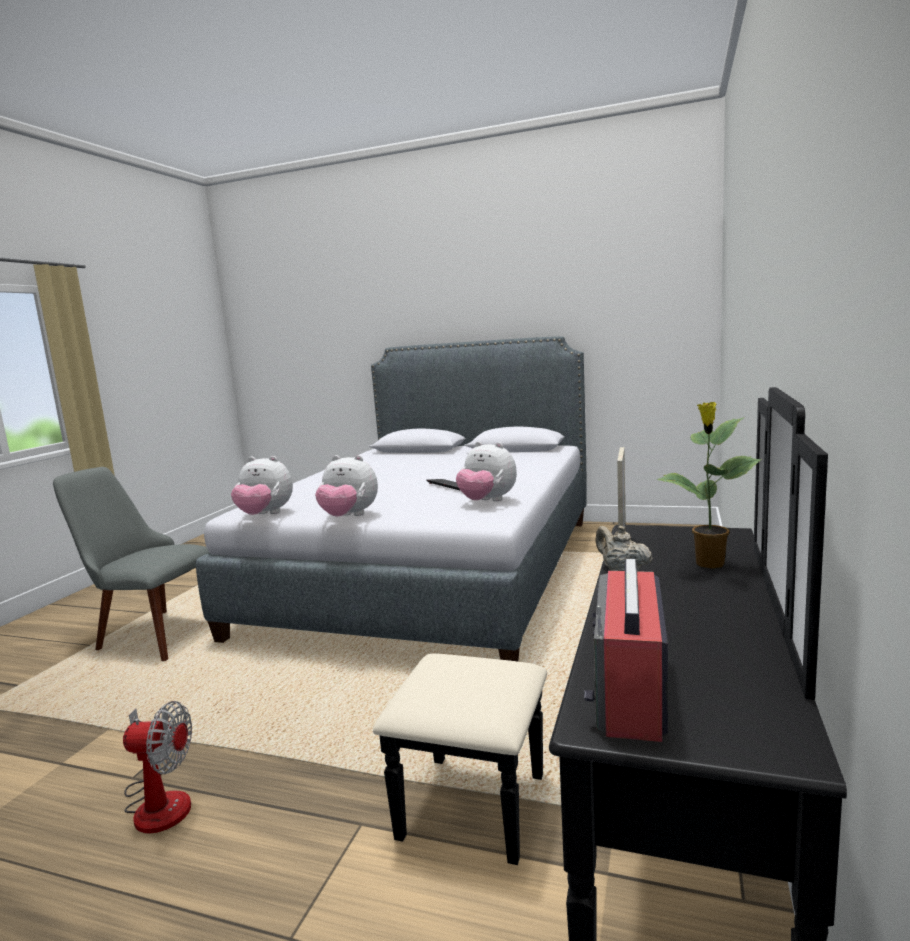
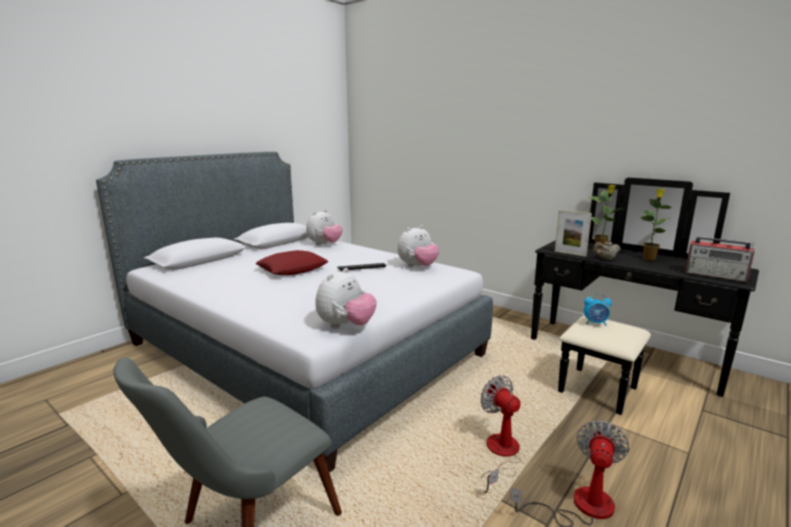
camera: 70 degrees left, 5 degrees up
(257, 728) = (500, 454): none -> fan
(349, 517) = (401, 299): plush toy -> plush toy (324, 244)
(418, 471) = (292, 269): none -> red pillow
(481, 670) = (595, 323): none -> alarm clock
(701, 610) = (649, 258): none -> potted plant

